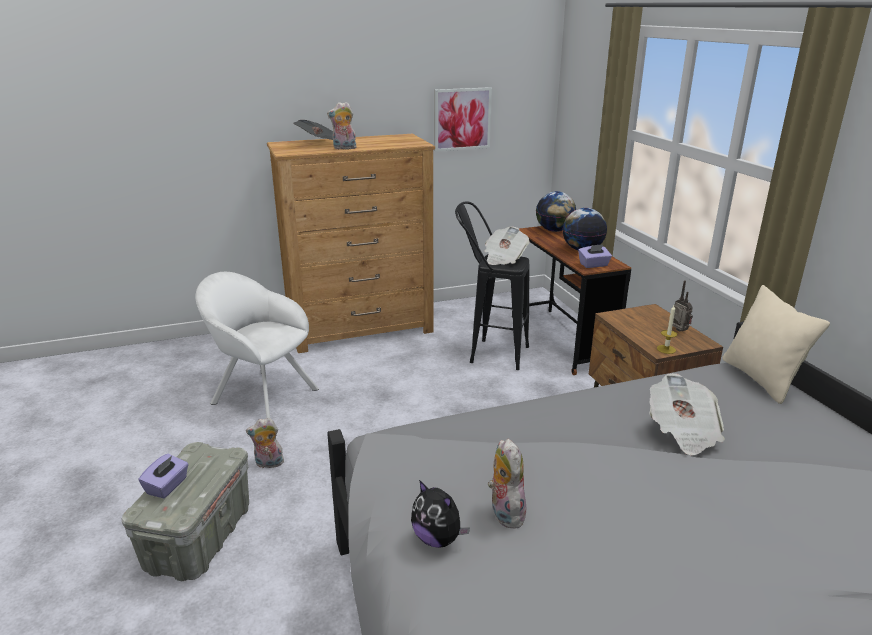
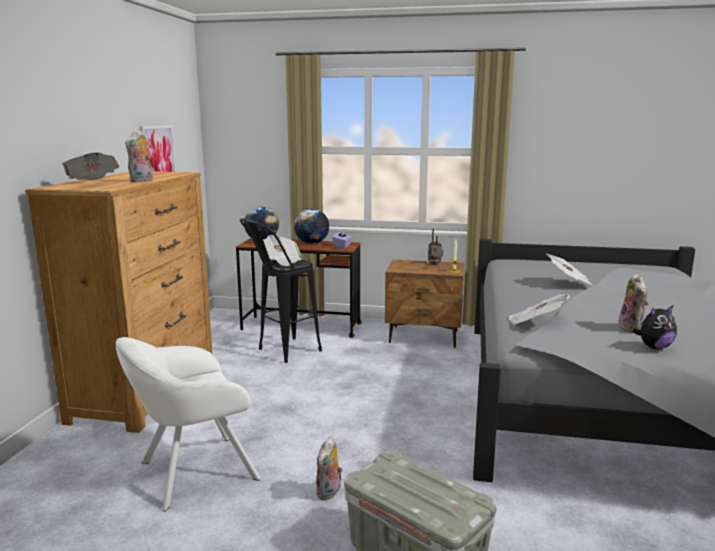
camera: 60 degrees left, 10 degrees down
(167, 486) = (420, 501): purple tissue box -> none
(468, 436) = (535, 323): none -> newspaper
(504, 513) = (632, 328): plush toy -> plush toy turned 105 degrees counterclockwise
(761, 379) = (521, 261): beige pillow -> none

